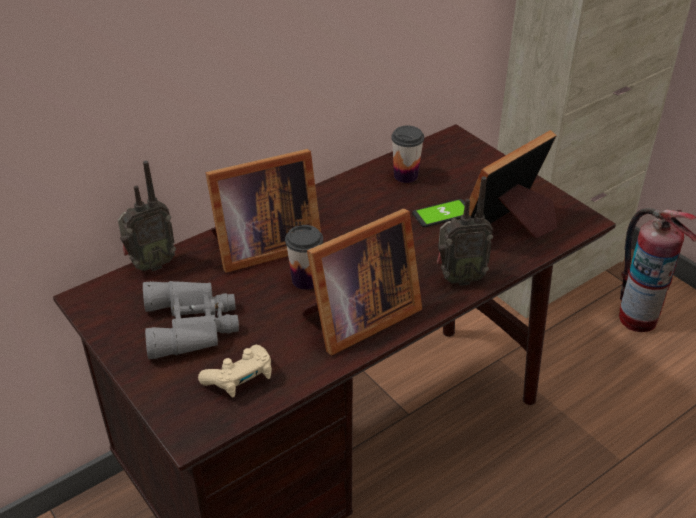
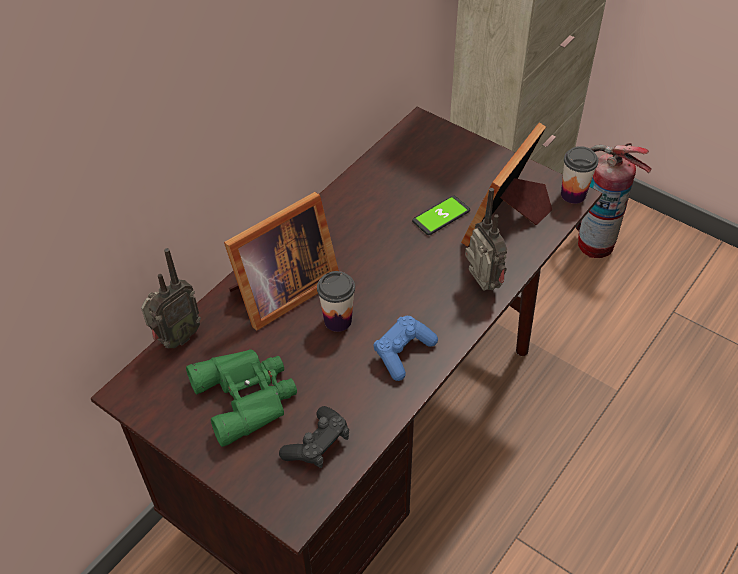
camera: 15 degrees left, 10 degrees up
(193, 324) = (247, 396): grey binoculars -> green binoculars
(240, 379) = (318, 445): beige game controller -> black game controller
(357, 319) = (403, 353): picture frame -> blue game controller
(405, 176) = (390, 178): cup -> cup (573, 195)
(459, 278) = (481, 285): radio -> radio turned 90 degrees counterclockwise

